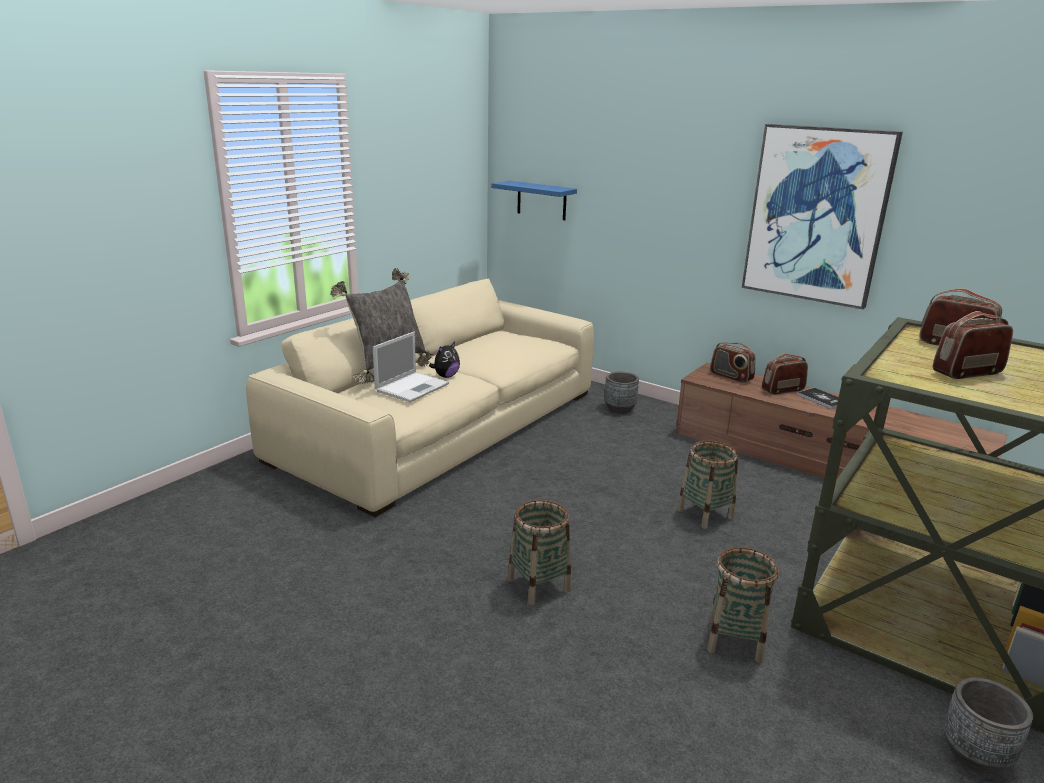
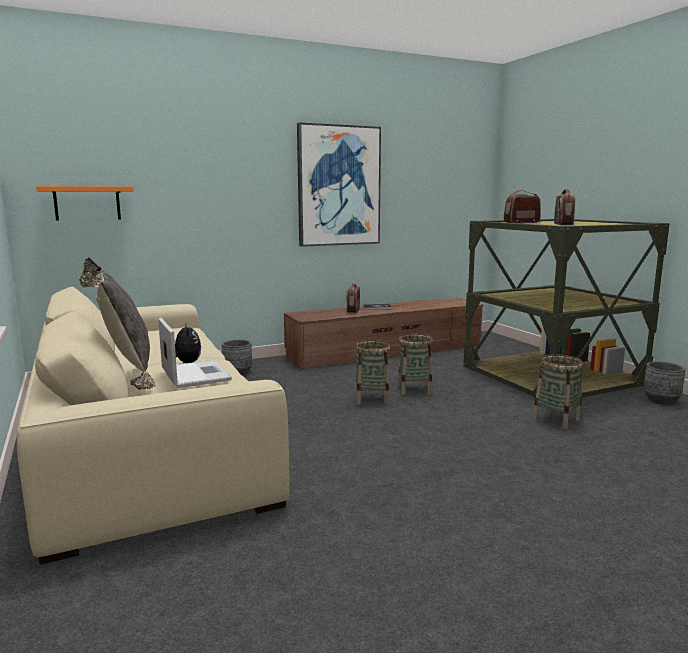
camera: 60 degrees left, 10 degrees down
(539, 585) = (462, 459): basket -> basket (372, 398)
(541, 200) = (87, 203): blue shelf -> orange shelf
(731, 377) = (316, 313): radio -> none

